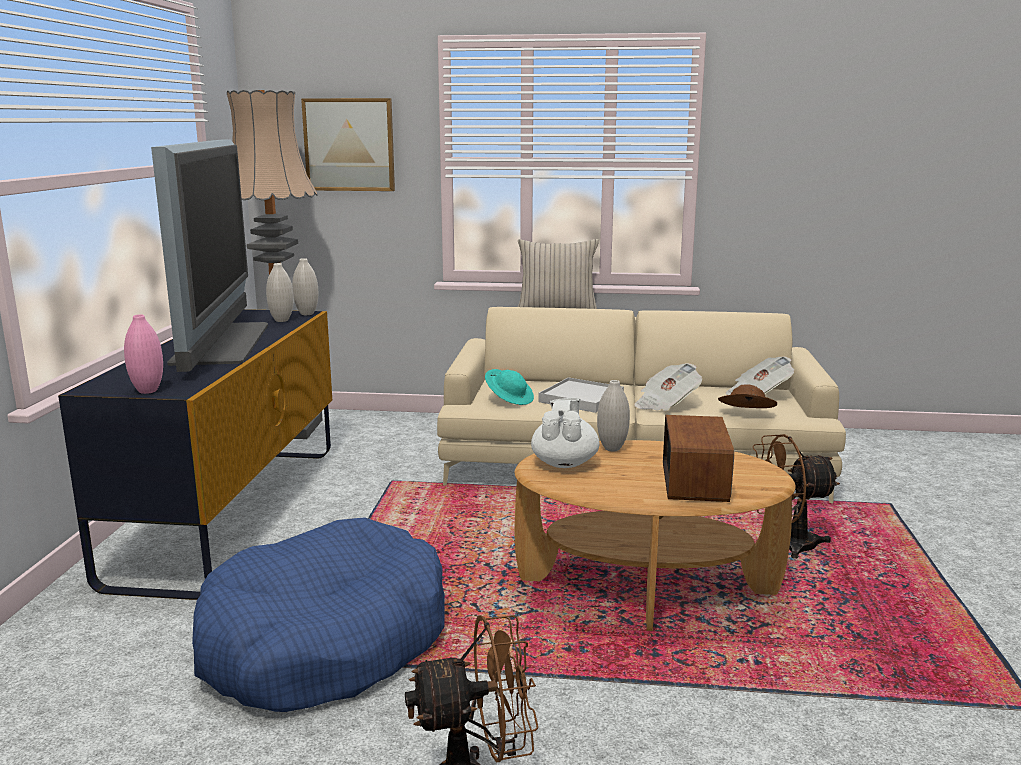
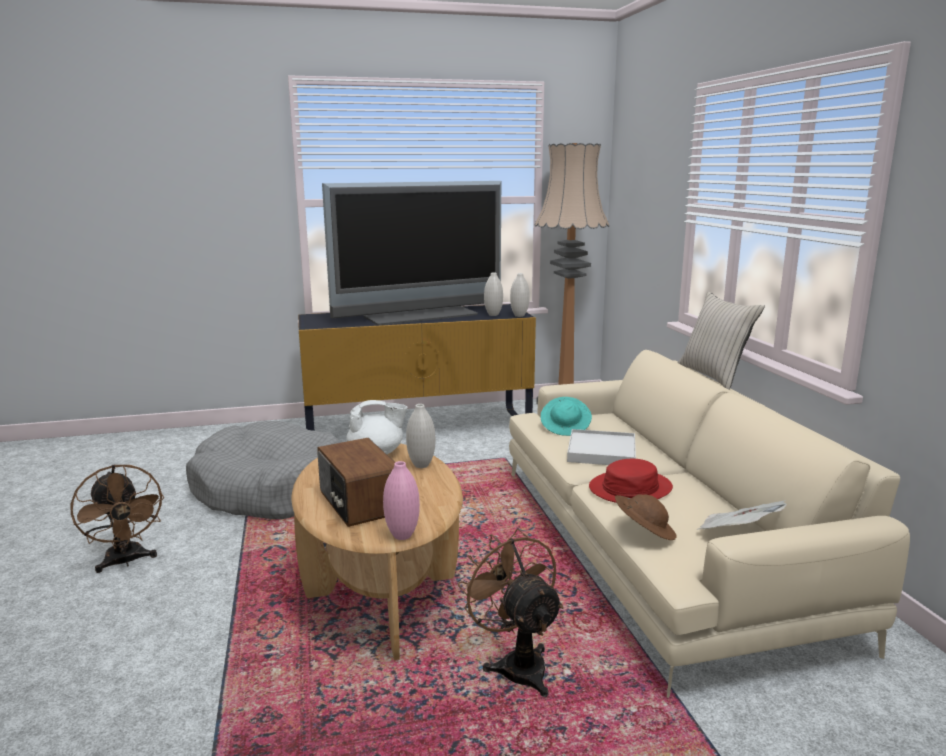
camera: 70 degrees right, 0 degrees up
(148, 391) = (311, 322): pink vase -> pink vase (402, 536)
(324, 641) = (270, 489): blue dog bed -> grey dog bed
(349, 145) = (648, 188): picture -> none
(666, 404) = (630, 488): newspaper -> red hat
(696, 482) = (358, 503): radio -> radio turned 75 degrees clockwise

